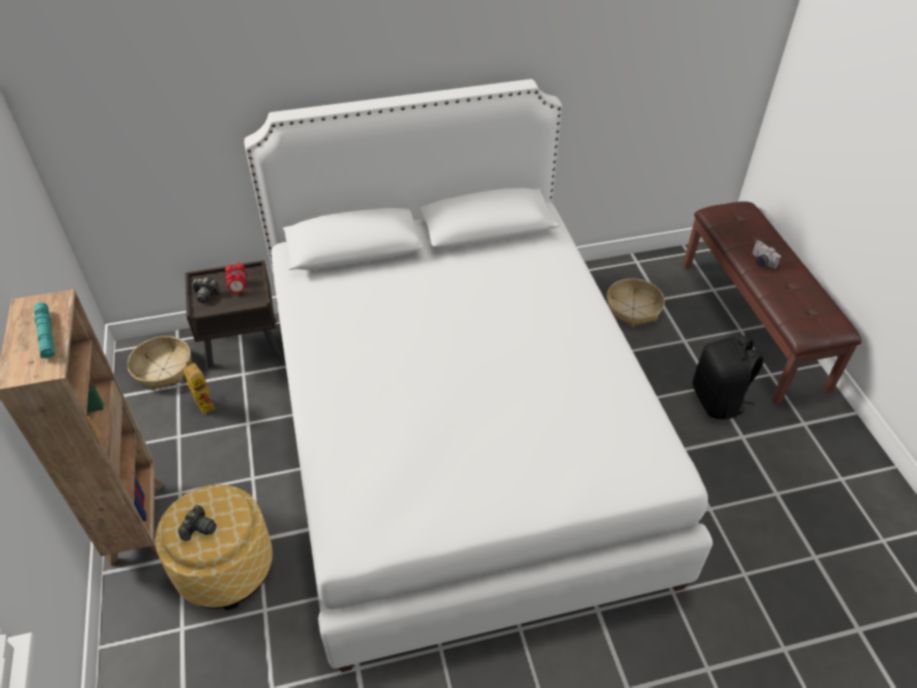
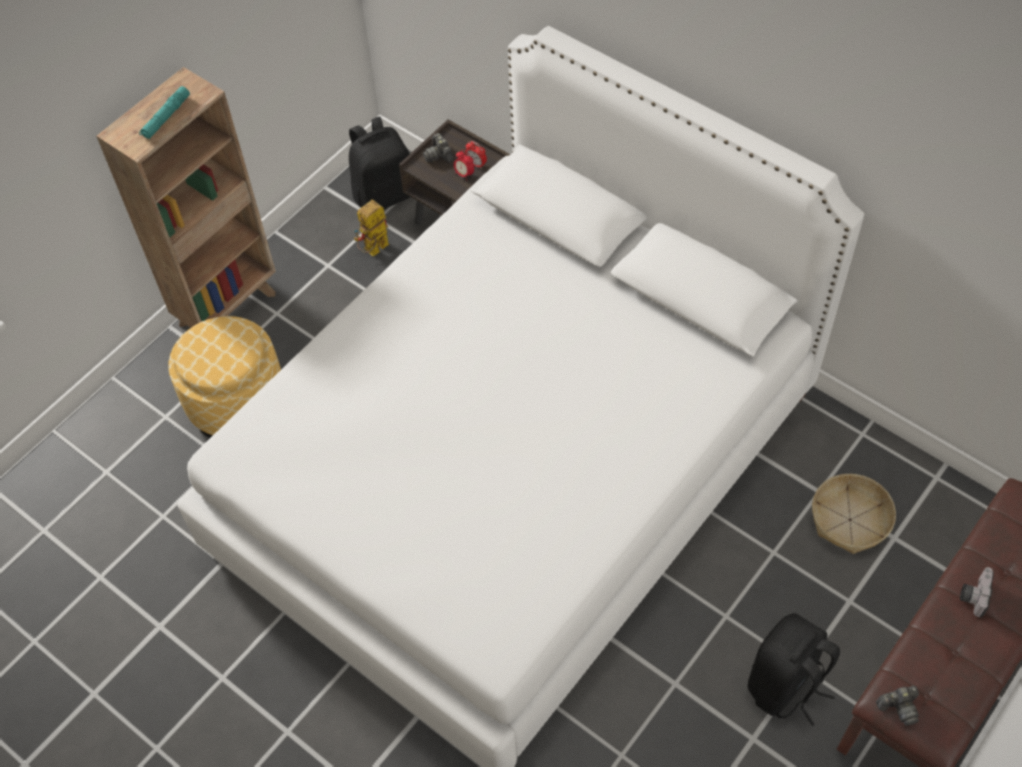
camera: 55 degrees right, 10 degrees up
(163, 369) = (384, 194): basket -> black backpack
(199, 528) = (206, 352): camera -> camera (899, 707)
(201, 403) = (374, 251): toy robot -> toy robot turned 150 degrees counterclockwise

